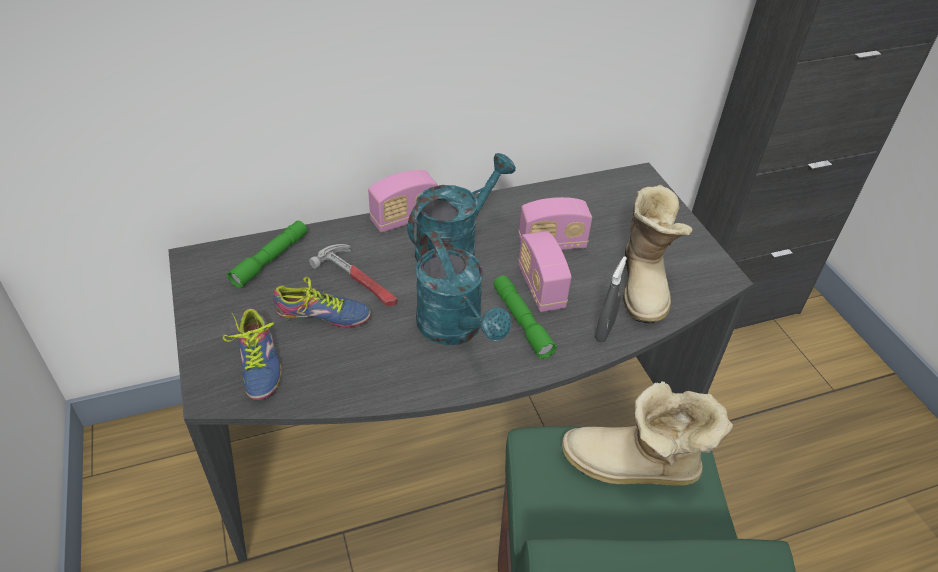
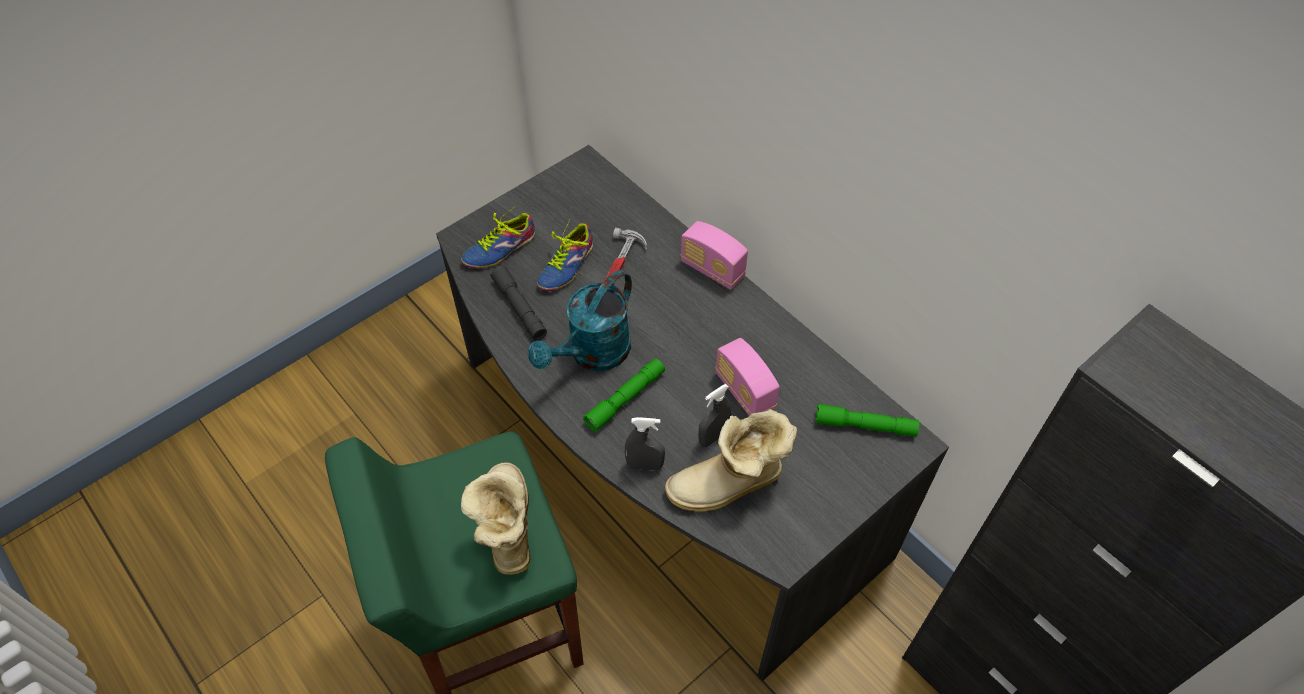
camera: 70 degrees right, 10 degrees up
(270, 259) = (609, 206): green flashlight -> green flashlight (865, 426)
(323, 317) = (563, 265): shoe -> shoe turned 45 degrees clockwise
(358, 370) = (519, 308): none -> grey flashlight
(454, 246) = (696, 318): turquoise watering can -> none
(540, 288) = (676, 400): radio -> none
(591, 278) = (713, 437): none -> grey spray bottle

